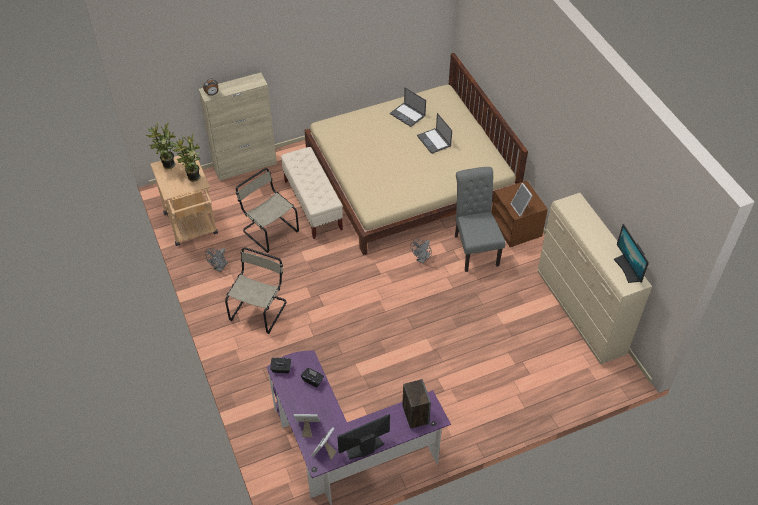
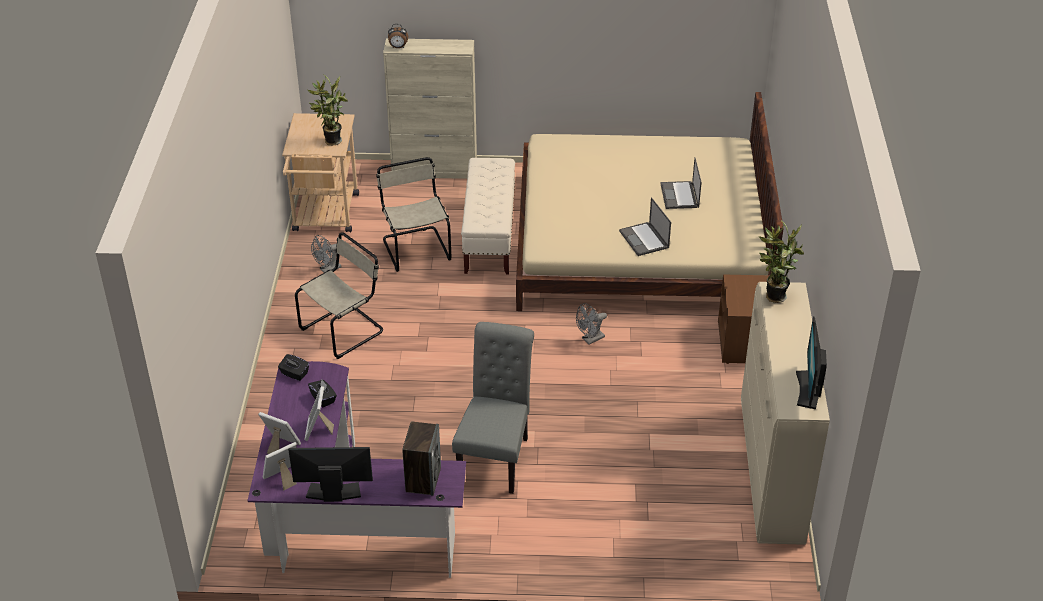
camera: 25 degrees right, 10 degrees down
(167, 165) = (311, 120): potted plant -> potted plant (773, 297)
(408, 115) = (665, 157): laptop -> laptop (644, 239)
(474, 248) = (672, 348): grey chair -> grey chair (496, 456)
(521, 208) = (746, 305): picture frame -> picture frame (318, 430)

